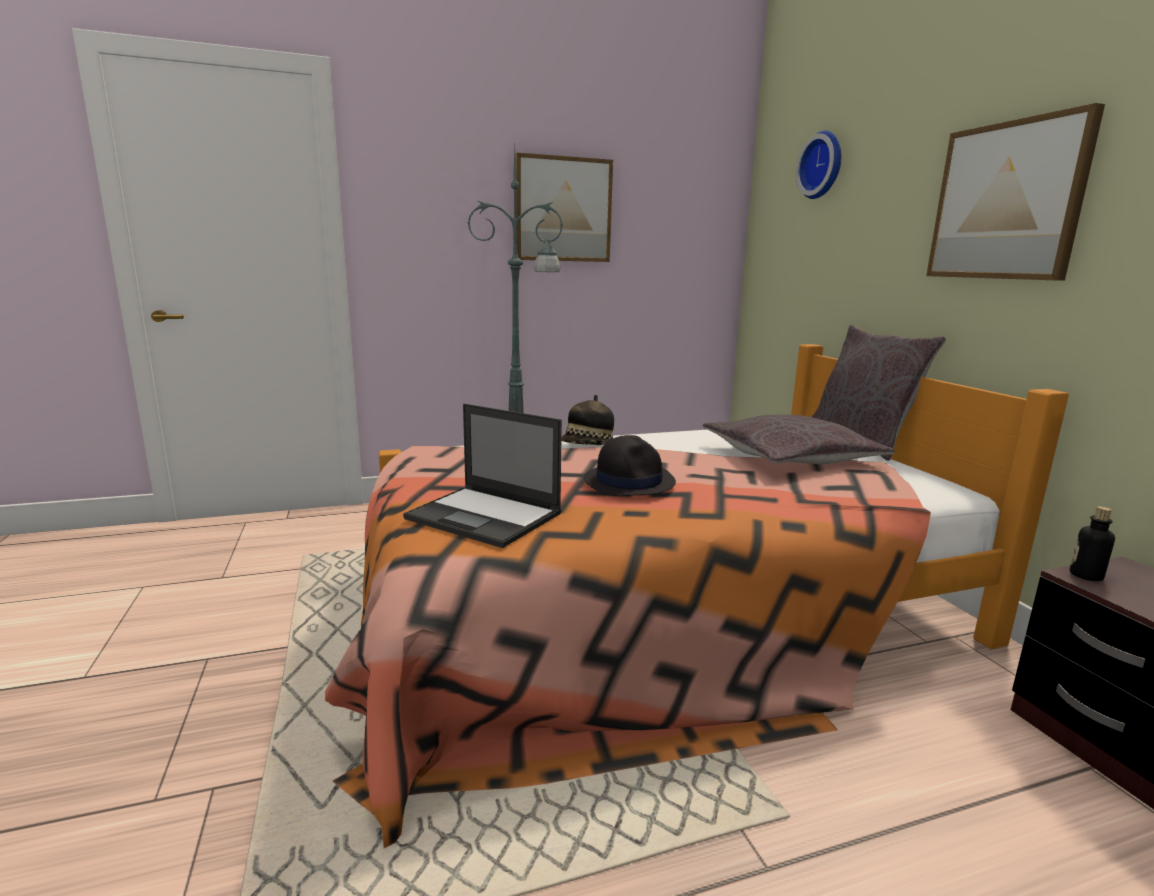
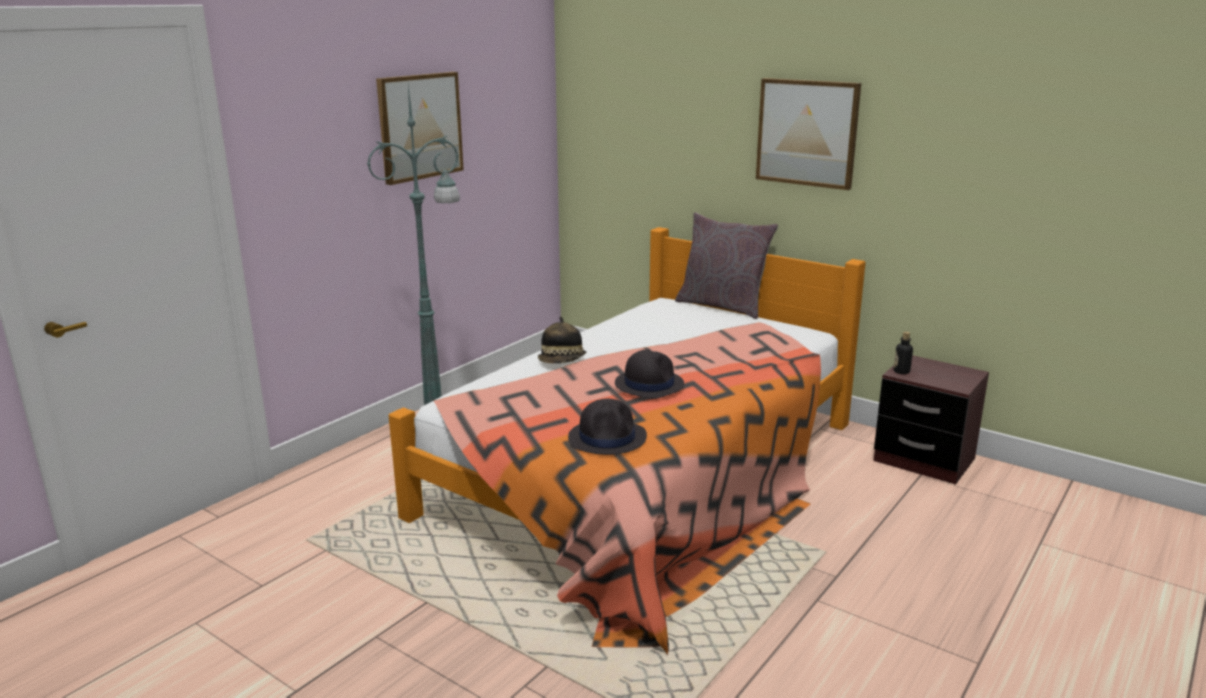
camera: 35 degrees left, 5 degrees up
(485, 516) = (608, 438): laptop -> black hat
(789, 457) = (701, 332): grey pillow -> none
(823, 165) = (642, 75): wall clock -> none

